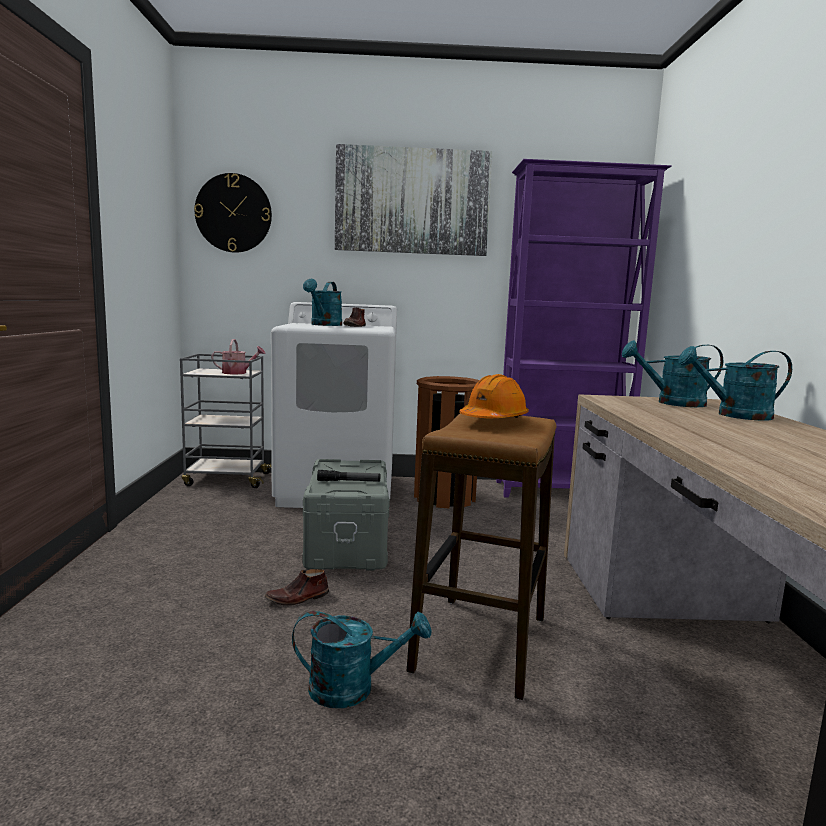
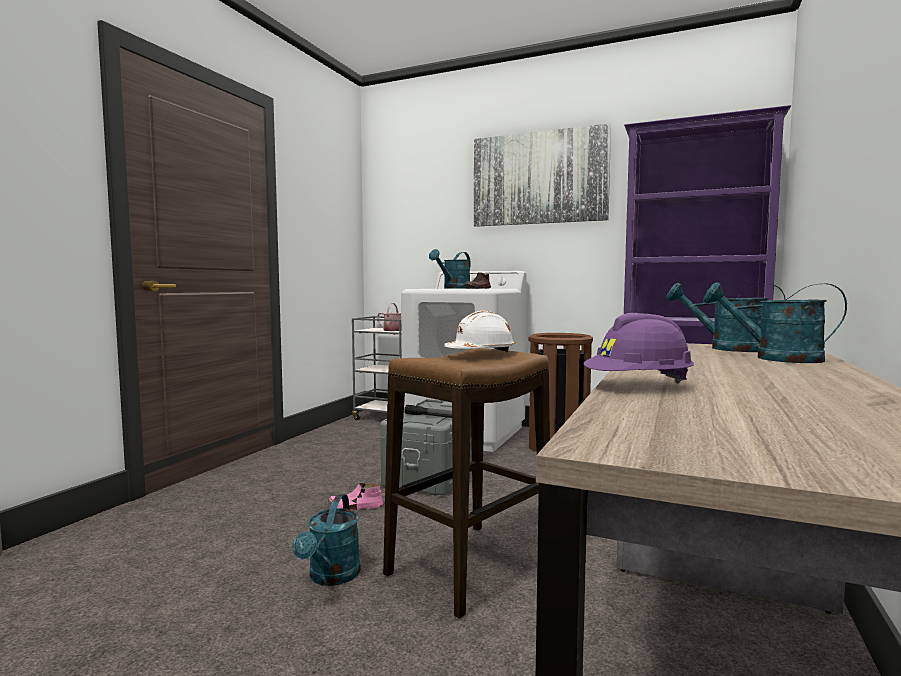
camera: 25 degrees right, 5 degrees down
(233, 213) = (400, 204): wall clock -> none
(297, 598) = (355, 506): brown shoe -> pink shoe
(353, 688) = (331, 577): turquoise watering can -> turquoise watering can turned 75 degrees clockwise
(493, 419) = (481, 352): orange hard hat -> white hard hat
(736, 461) = (638, 386): none -> purple hard hat

